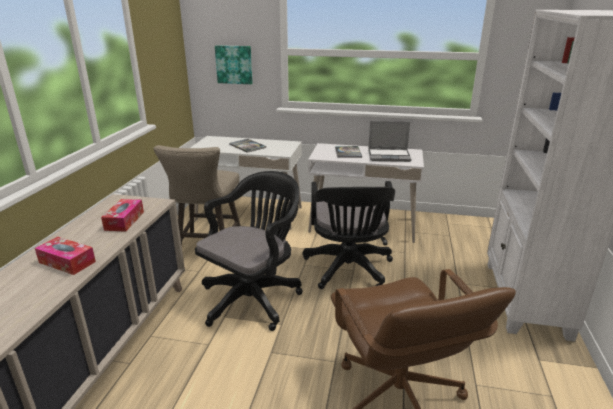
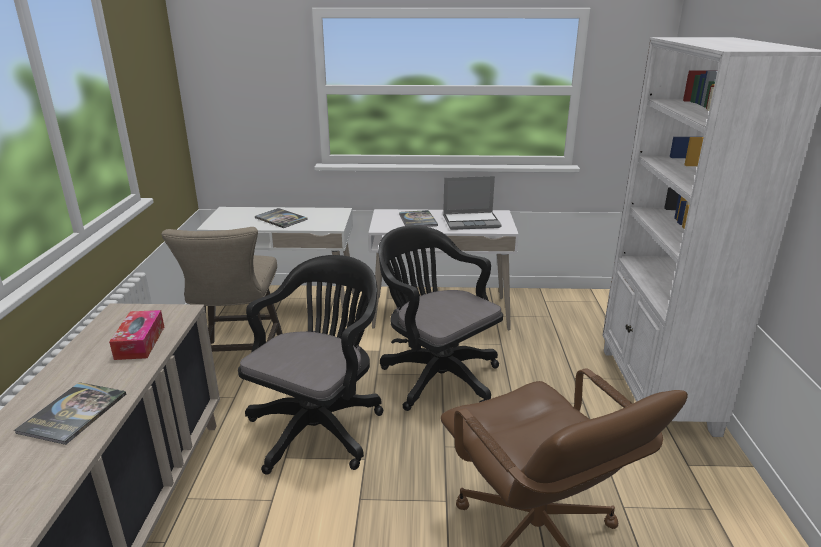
camera: 10 degrees left, 0 degrees up
(67, 262) = (73, 413): tissue box -> book
(234, 64) = (252, 108): picture -> none
(348, 270) = (436, 375): black office chair -> black office chair turned 150 degrees clockwise

